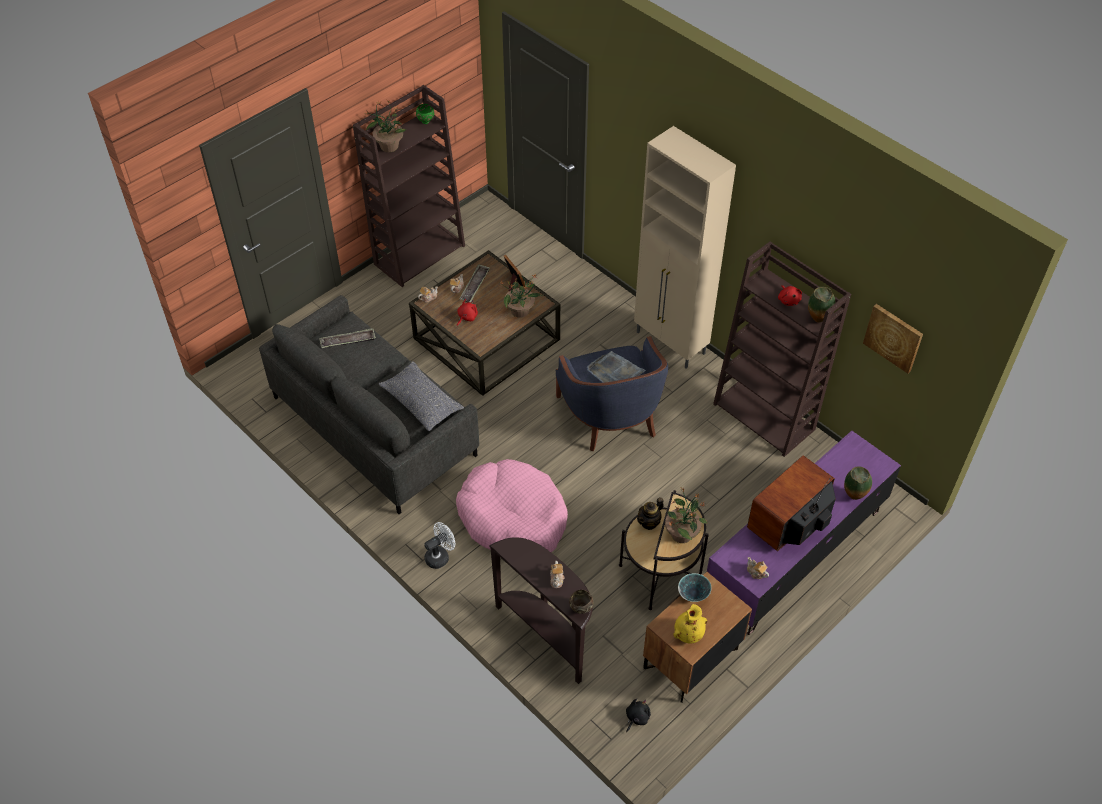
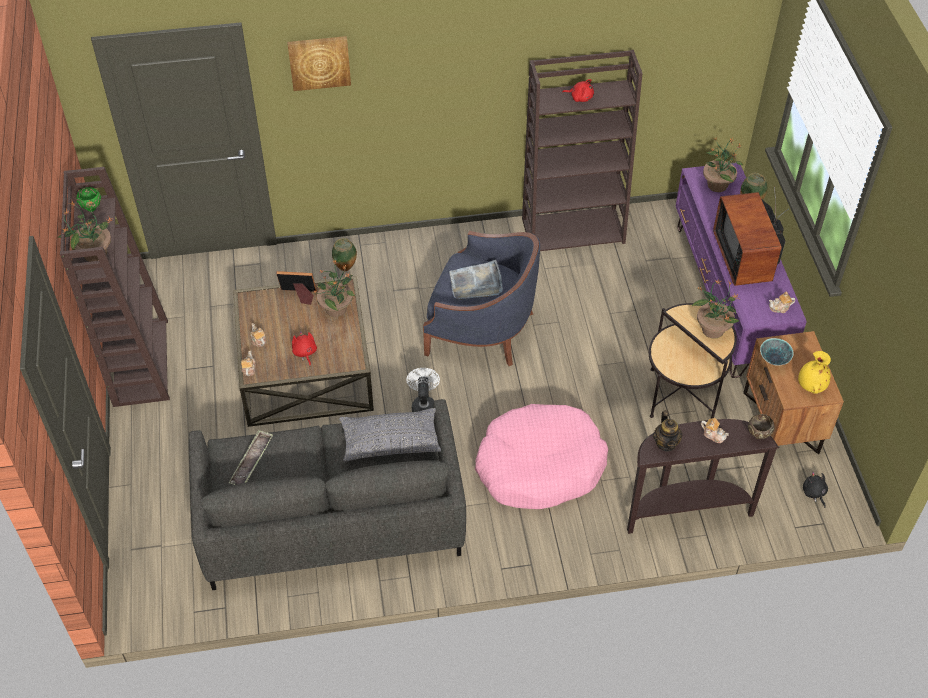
camera: 55 degrees left, 0 degrees up
(440, 556) = (538, 547): white fan -> white fan (423, 405)
(475, 286) = (270, 325): tray -> none
(649, 522) = (664, 352): teapot -> teapot (666, 443)
(671, 343) = (439, 242): beige cabinet -> none
(817, 321) = (619, 94): vase -> vase (346, 270)
(857, 463) = (717, 184): none -> potted plant
(893, 337) = (683, 60): picture -> picture (319, 62)

